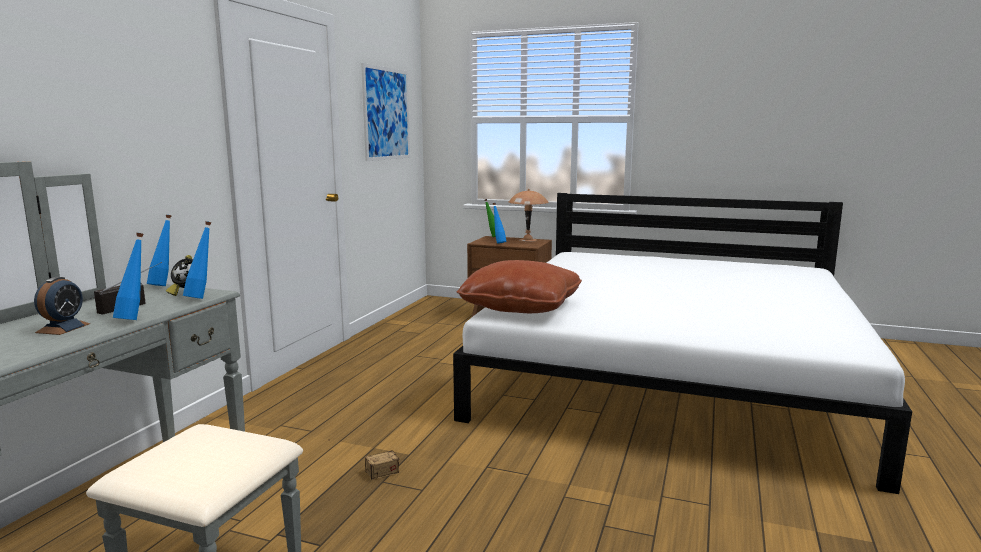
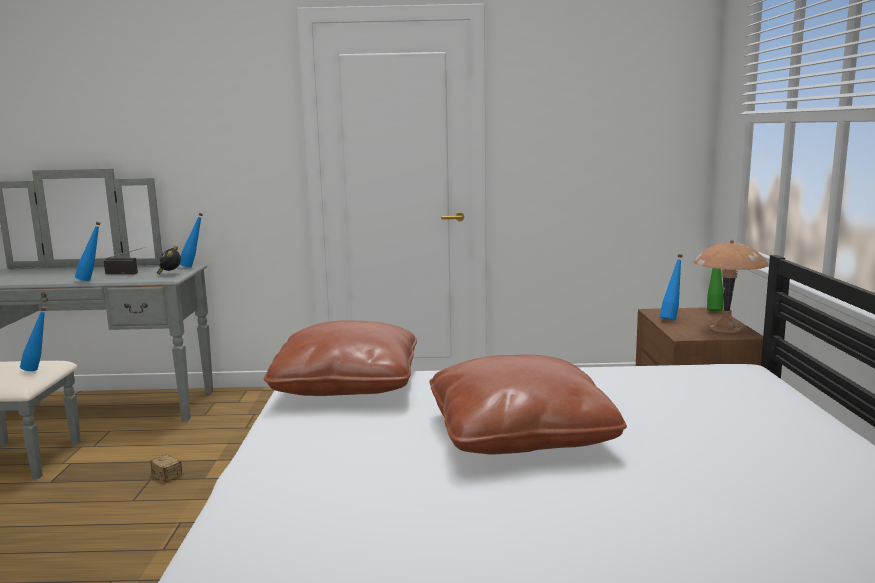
camera: 70 degrees right, 0 degrees up
(63, 328) = (72, 275): alarm clock -> none
(202, 297) = (152, 279): blue bottle -> blue bottle (38, 370)
(386, 114) = (602, 114): picture -> none
(633, 288) = (519, 434): none -> brown pillow

